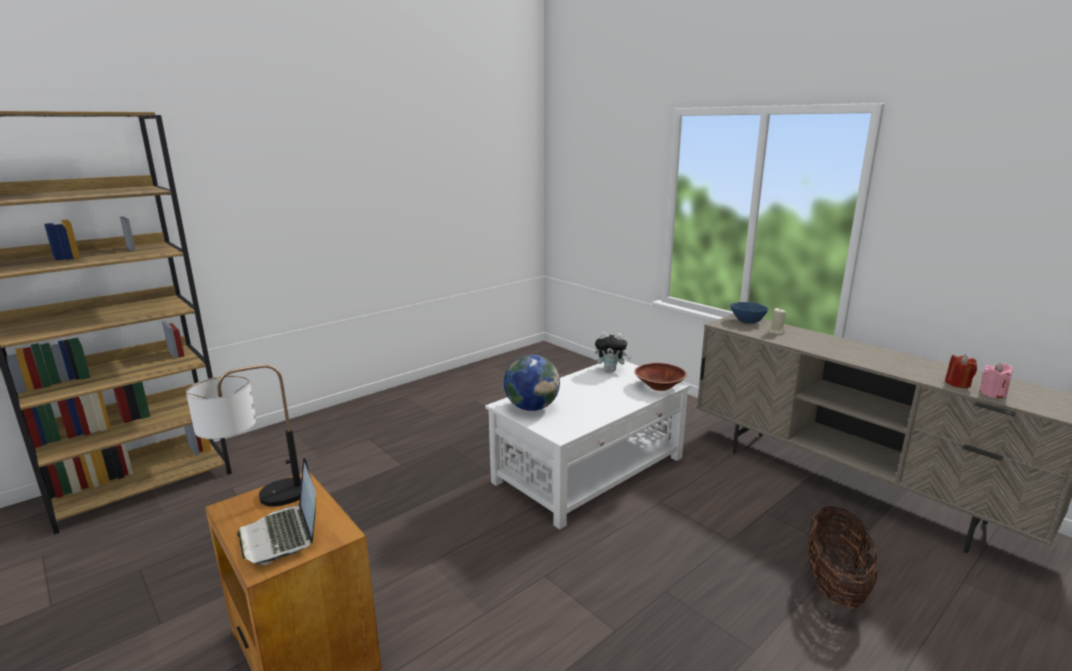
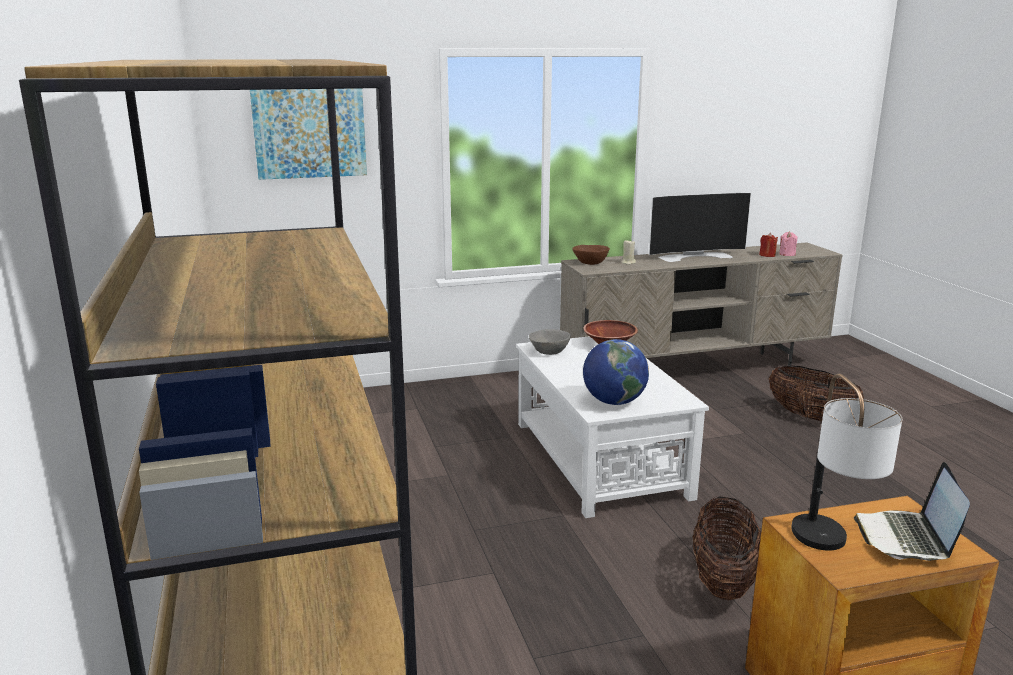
camera: 65 degrees left, 0 degrees up
(283, 535) = (906, 538): laptop -> laptop turned 105 degrees clockwise
(437, 561) = (722, 580): none -> basket
(593, 163) = (309, 122): none -> picture
(611, 370) = (549, 351): plush toy -> grey bowl
(747, 321) = (591, 263): blue bowl -> brown bowl
(865, 352) = (694, 256): none -> television

